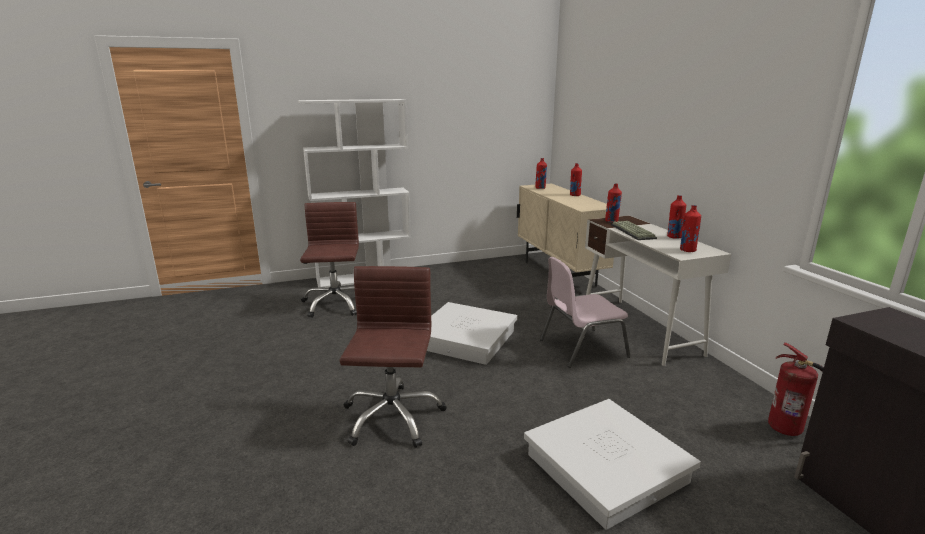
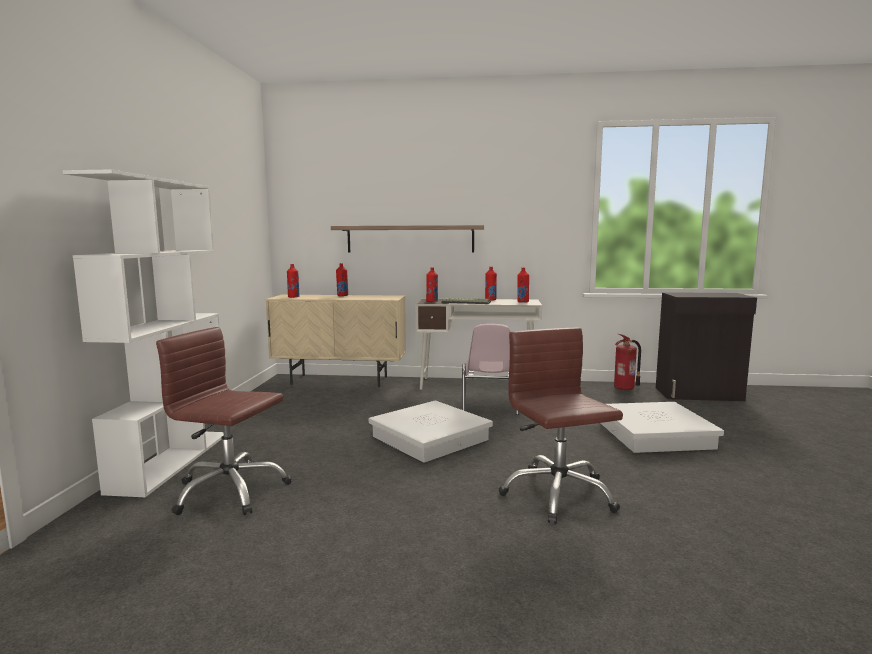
camera: 65 degrees left, 10 degrees down
(392, 417) = (557, 494): brown office chair -> brown office chair turned 45 degrees clockwise
(631, 147) = (410, 239): none -> shelf

